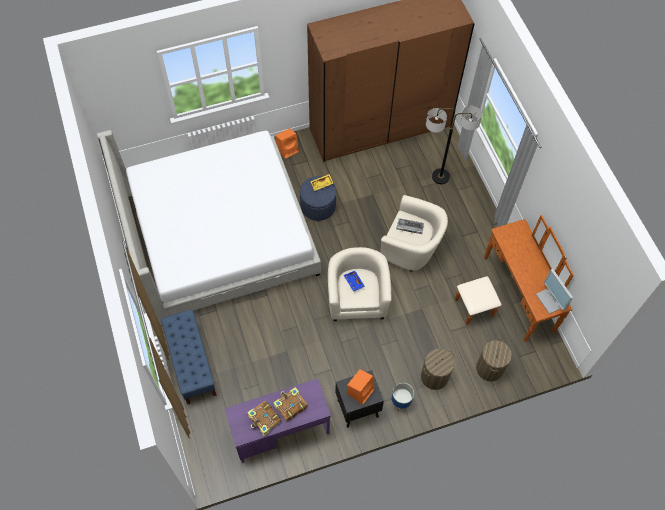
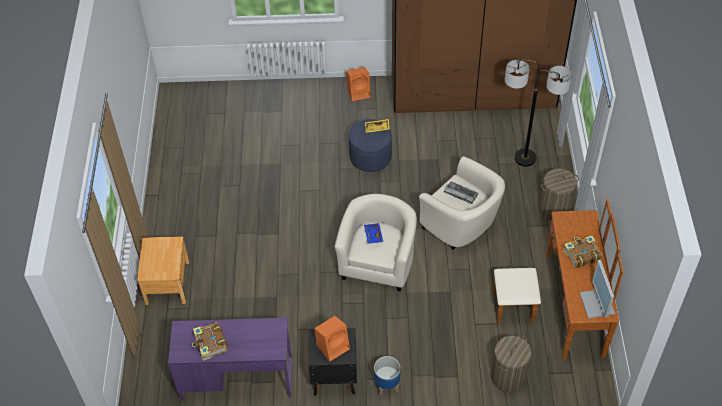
camera: 20 degrees right, 10 degrees down
(191, 363) = (167, 282): blue bench -> brown nightstand
(218, 234) = (248, 160): bed -> none
(290, 406) = (245, 337): book -> book (581, 255)
(434, 376) = (437, 368): laundry basket -> laundry basket (554, 209)

